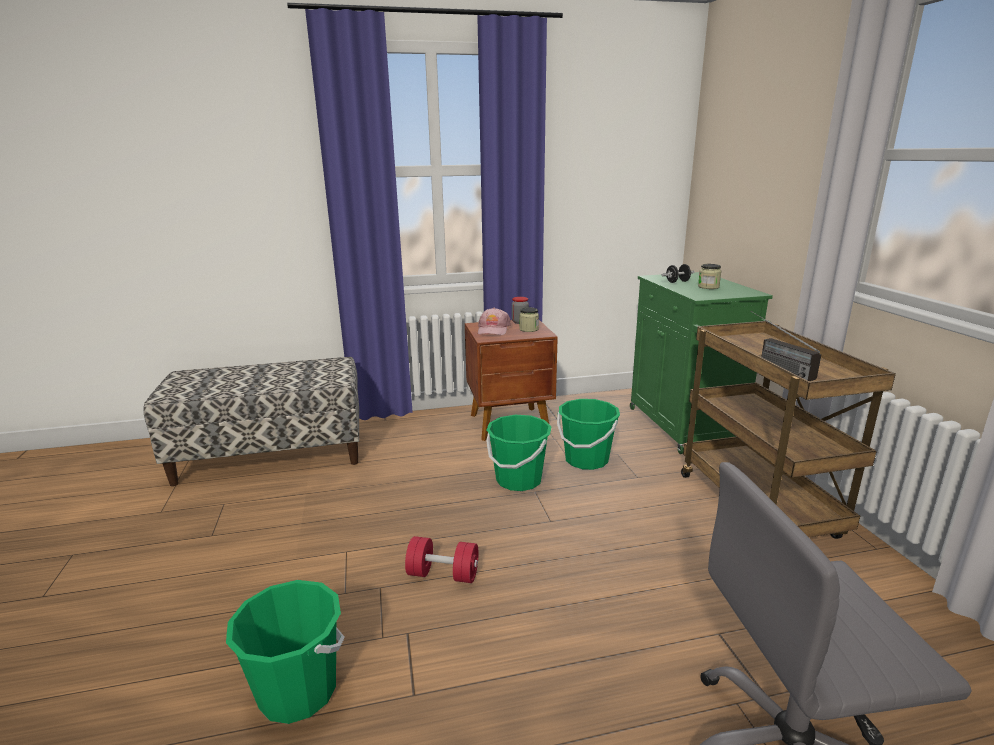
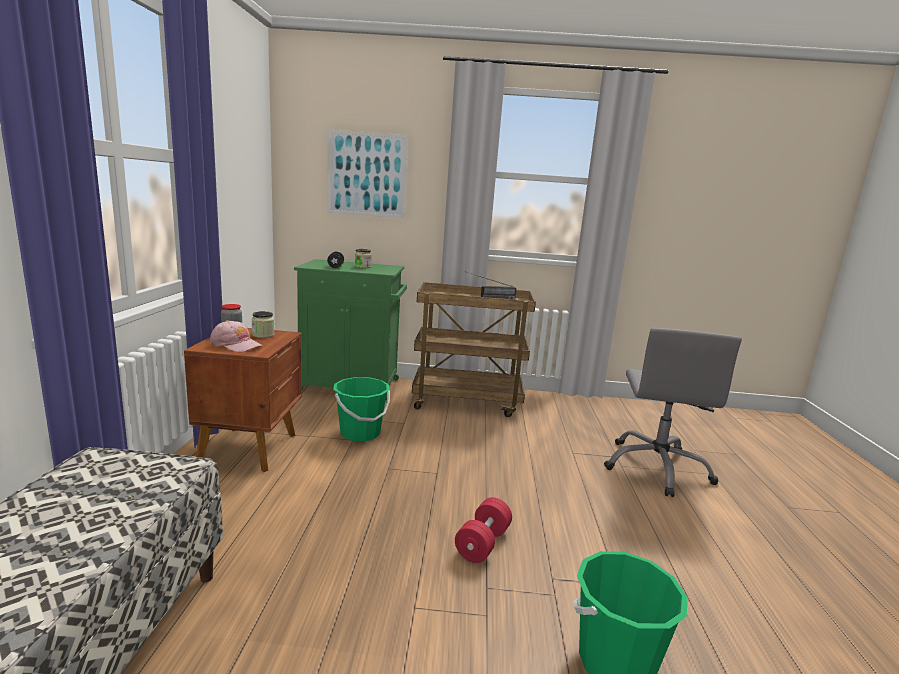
camera: 75 degrees left, 5 degrees down
(518, 480) = (363, 471): green bucket -> none
(759, 167) = (366, 174): none -> picture

